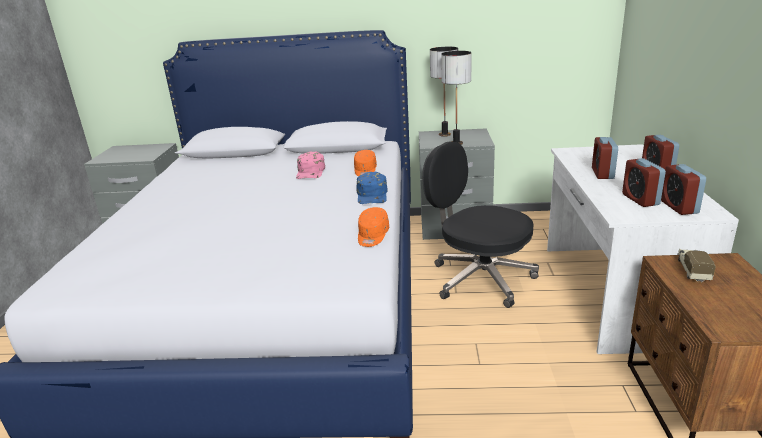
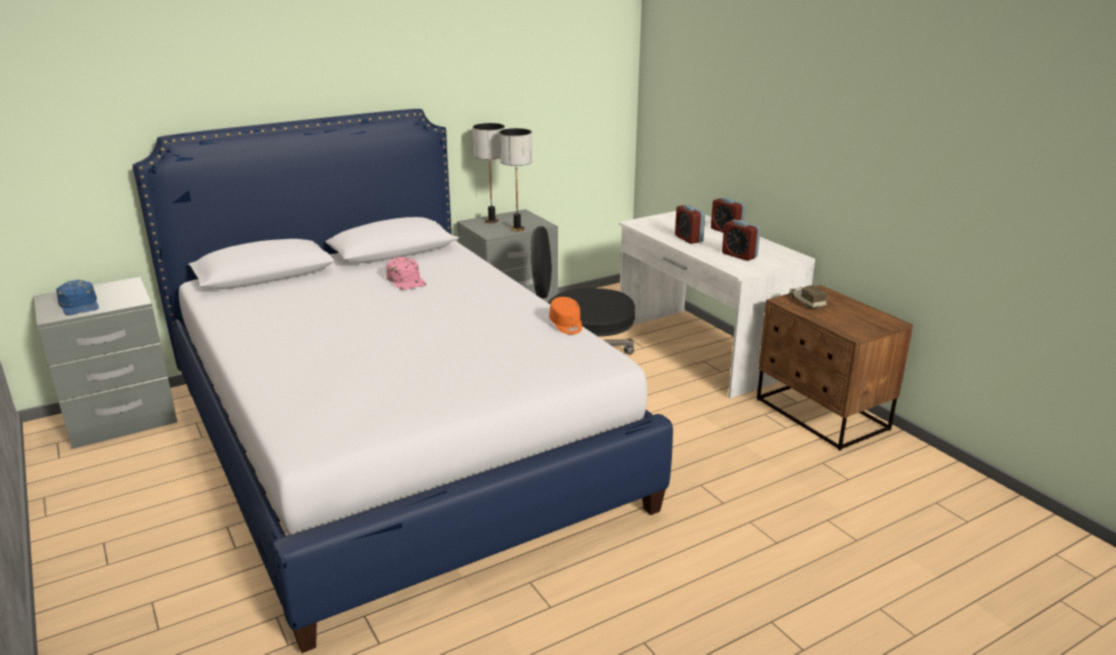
camera: 35 degrees left, 0 degrees up
(365, 171) = (467, 270): orange cap -> none
(372, 195) = (511, 291): blue cap -> blue cap (80, 305)
(679, 207) = (770, 256): alarm clock -> none

